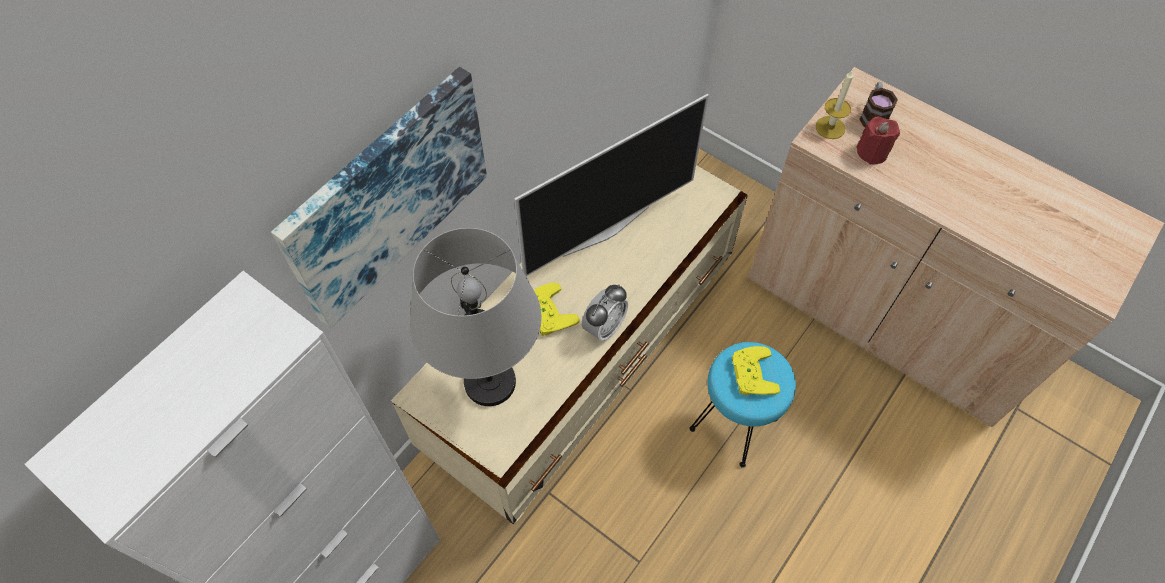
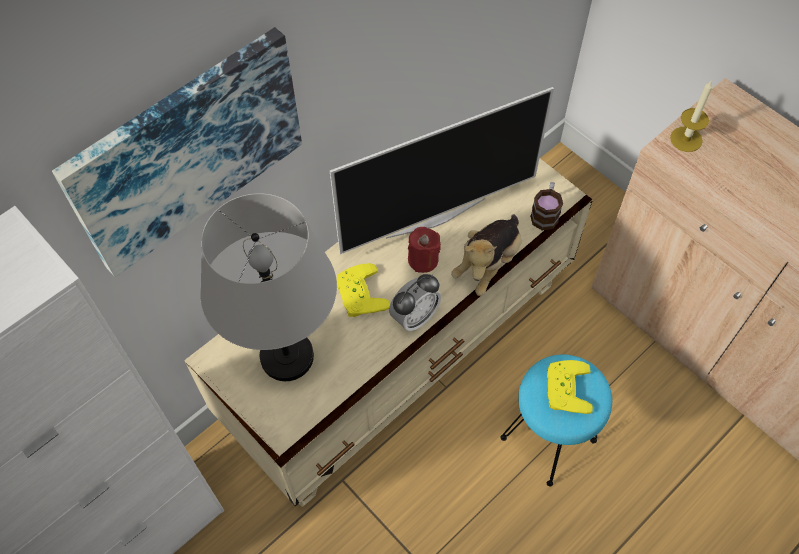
camera: 10 degrees right, 0 degrees up
(663, 267) = (488, 263): none -> plush toy
(872, 152) = (726, 171): red candle -> red candle (423, 259)
(873, 115) = (735, 132): mug -> mug (545, 213)

